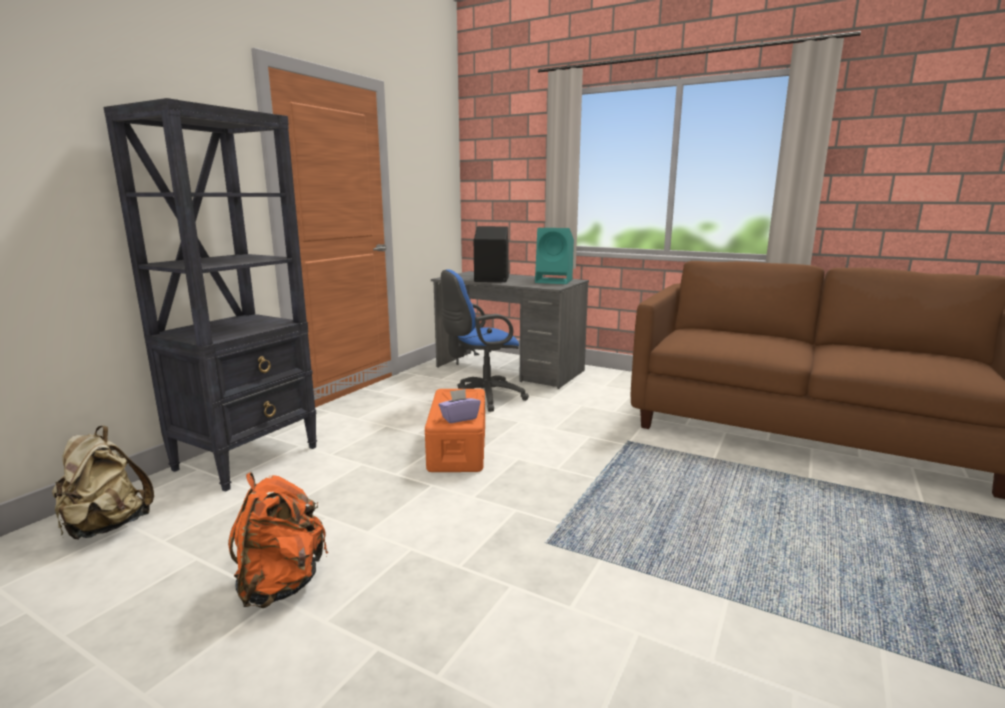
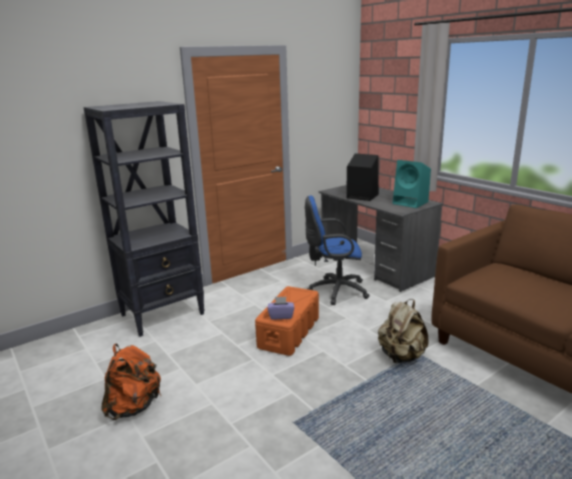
camera: 25 degrees right, 5 degrees up
(106, 526) = (76, 346): beige backpack -> beige backpack (401, 356)

